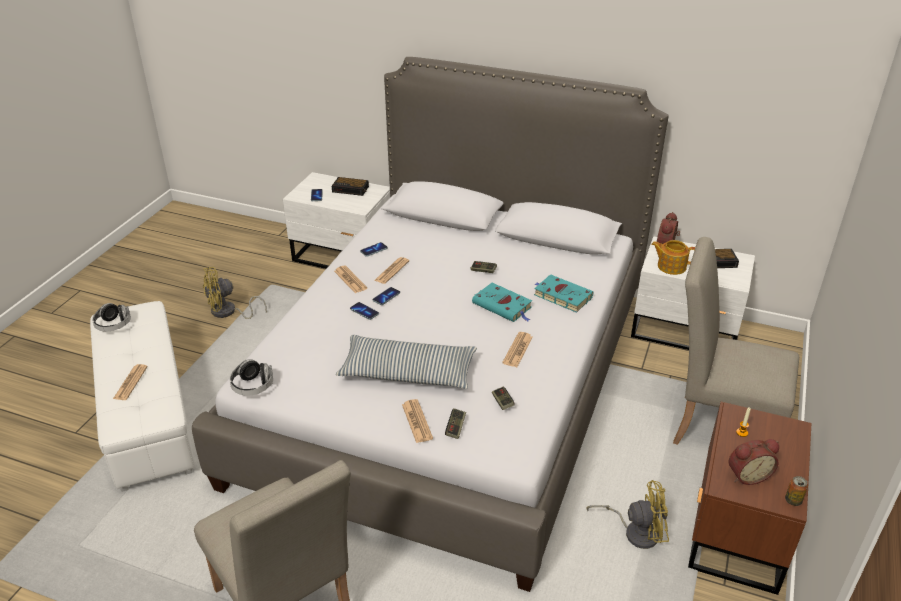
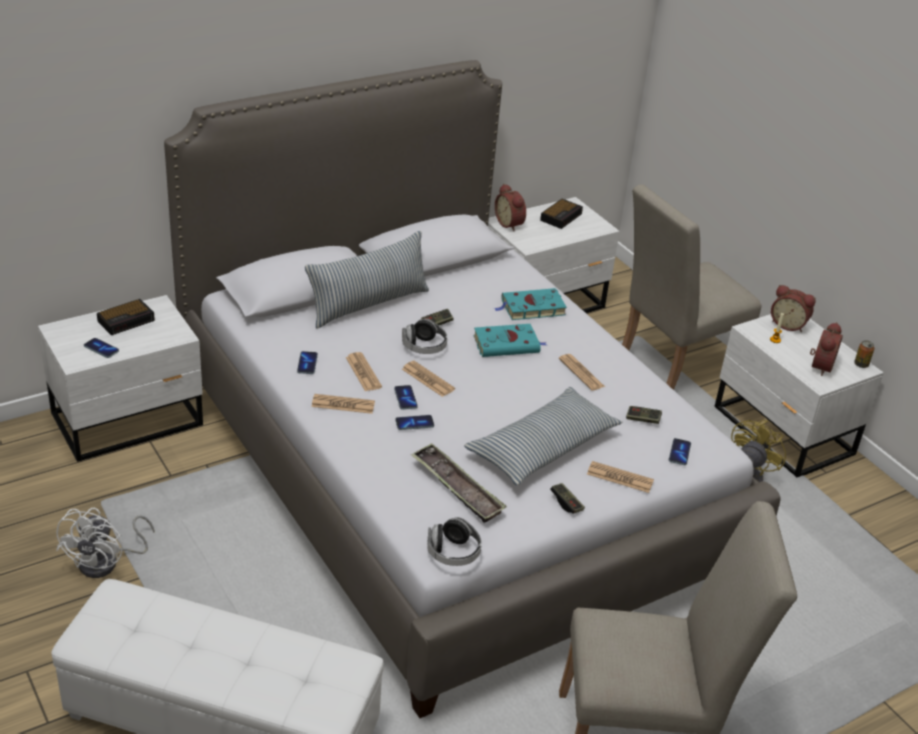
camera: 55 degrees left, 0 degrees up
(113, 325) = (111, 639): headphones -> headphones (424, 347)
(130, 383) = (257, 669): newspaper -> newspaper (428, 379)
(228, 312) = (107, 563): yellow fan -> white fan
(317, 357) = (457, 487): none -> tray
(455, 427) = (650, 461): game controller -> game controller (566, 503)
(465, 240) = (368, 304): none -> pillow
(485, 438) = (679, 453): none -> phone
(671, 266) = (539, 239): teapot -> none
(735, 531) = (782, 432): brown nightstand -> white nightstand
(778, 431) = (788, 324): none -> alarm clock

